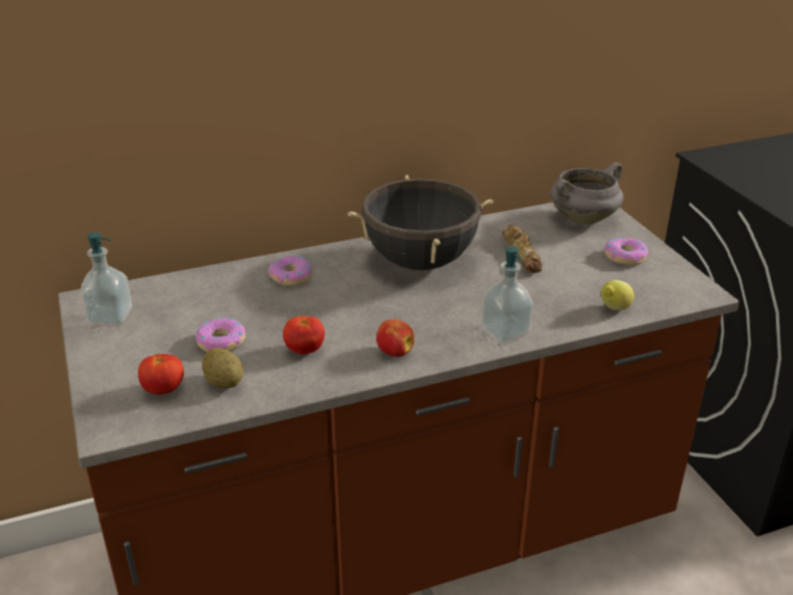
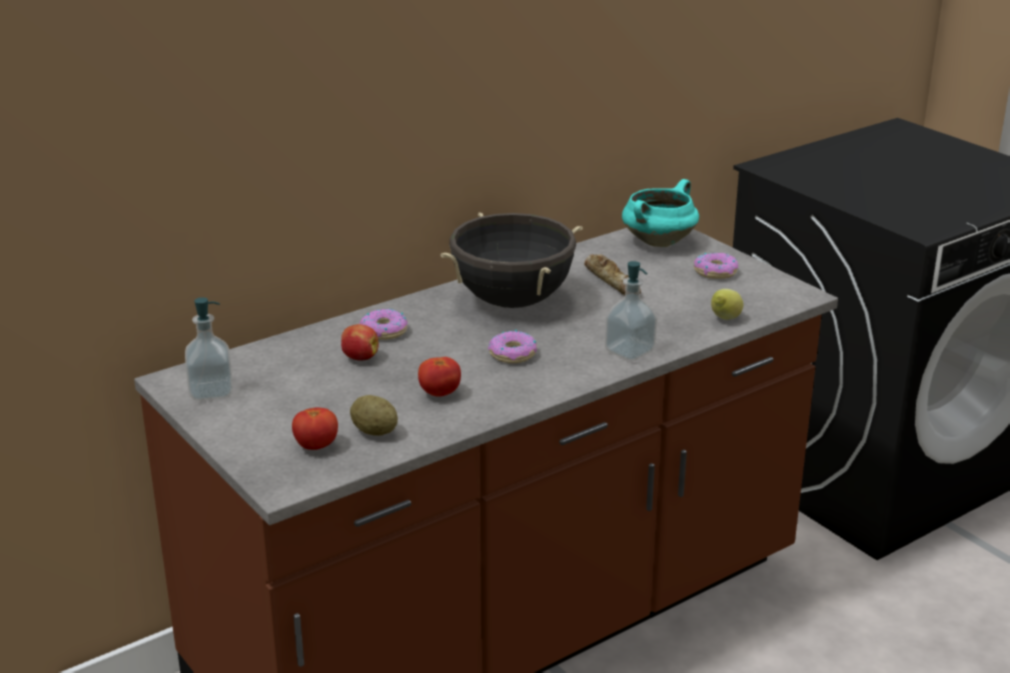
camera: 15 degrees left, 5 degrees down
(221, 342) = (348, 398): donut -> donut (513, 354)
(394, 352) = (530, 383): apple -> apple (359, 358)
(583, 218) = (659, 241): grey cooking pot -> turquoise cooking pot

